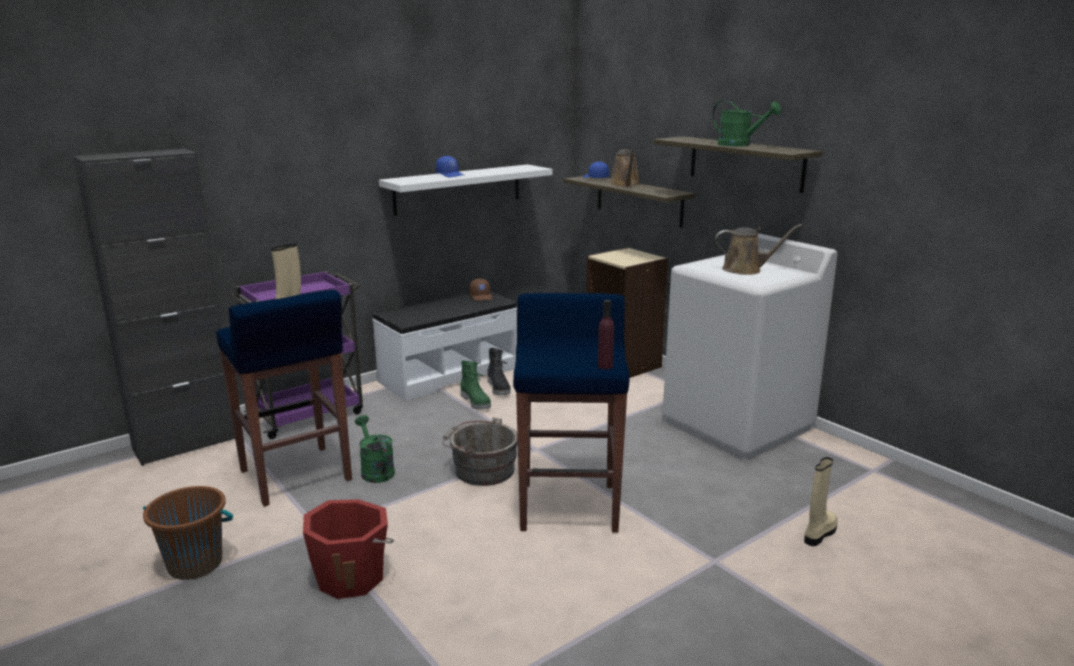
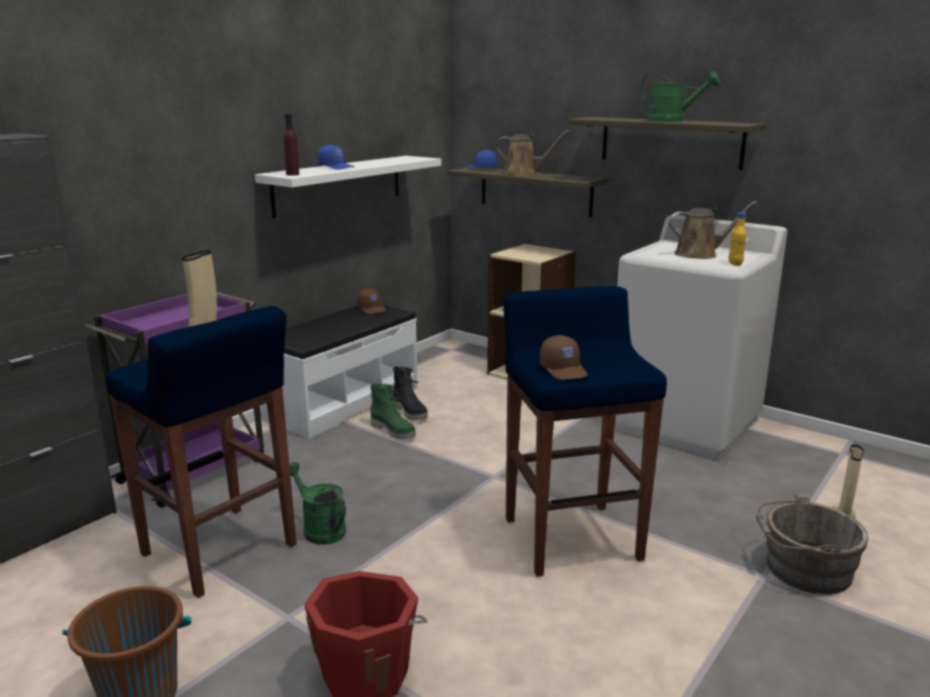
camera: 15 degrees left, 0 degrees up
(481, 470) = (446, 509): grey bucket -> grey bucket (803, 569)
(546, 361) = (564, 370): none -> brown cap
(605, 366) = (634, 369): purple bottle -> purple bottle (292, 174)
(625, 185) = (524, 173): brown watering can -> brown watering can turned 60 degrees counterclockwise
(767, 281) = (735, 264): none -> yellow bottle

